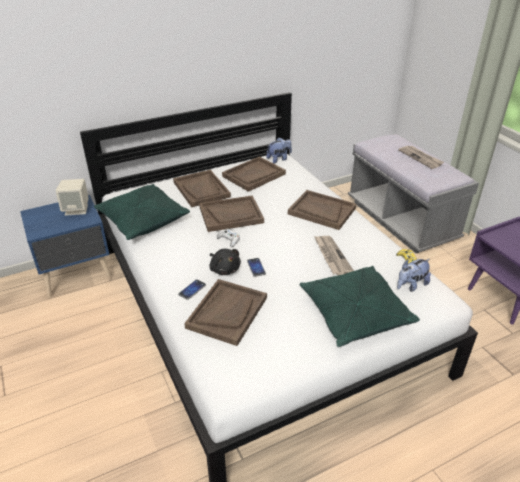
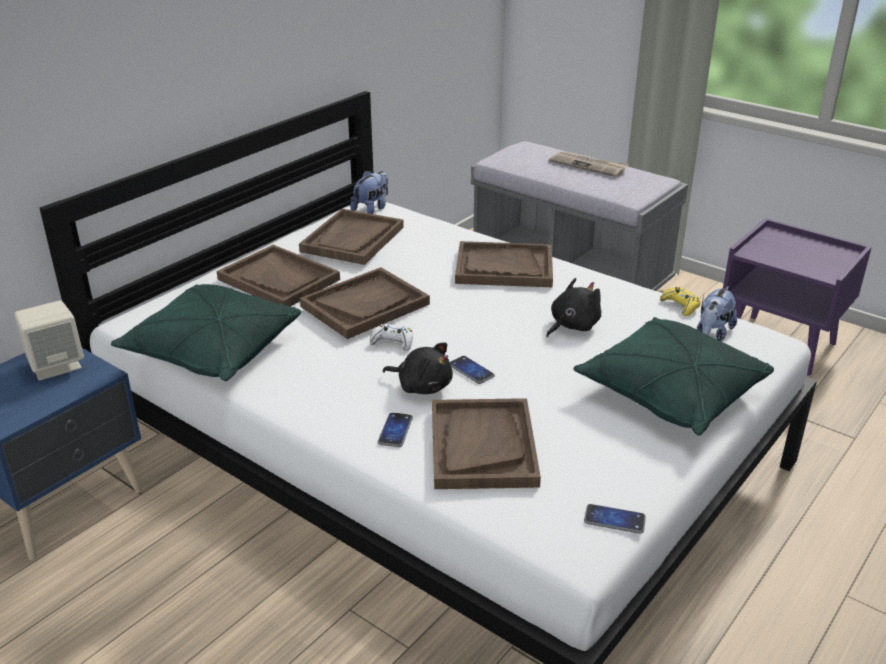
camera: 25 degrees left, 5 degrees down
(261, 378) = (614, 520): none -> phone
(332, 256) = (572, 326): newspaper -> black plush toy

